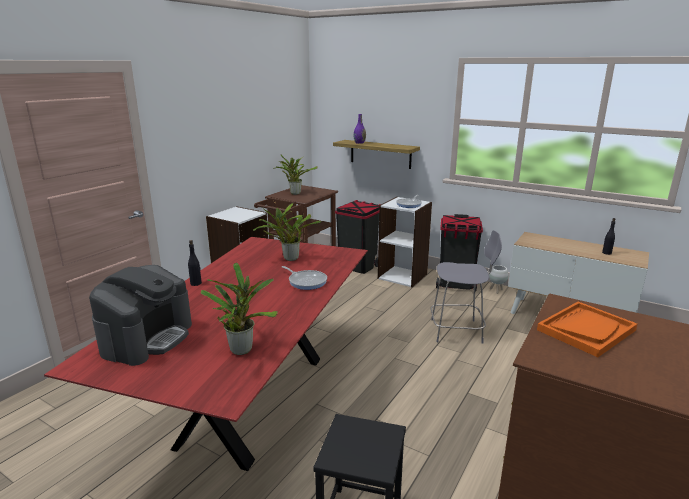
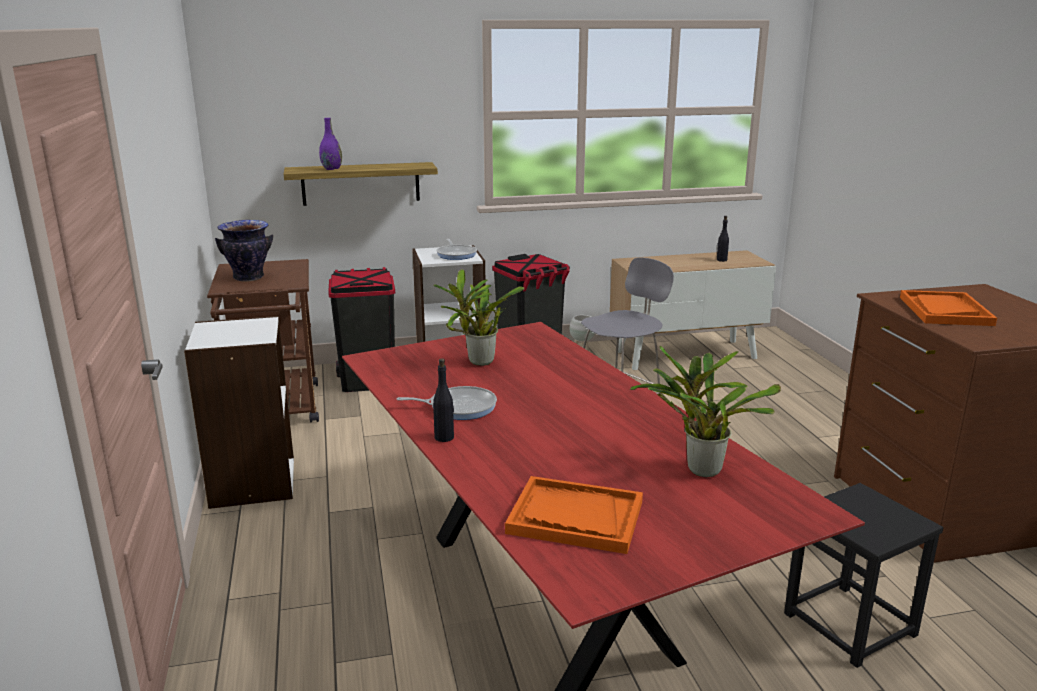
camera: 45 degrees left, 0 degrees up
(147, 338) = (575, 517): coffee machine -> orange tray
(294, 193) = (248, 278): potted plant -> vase
(306, 281) = (572, 378): frying pan -> frying pan (459, 407)

